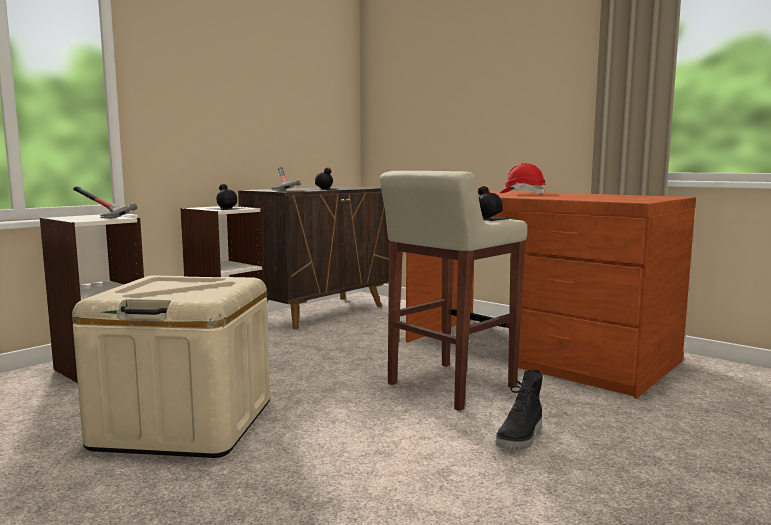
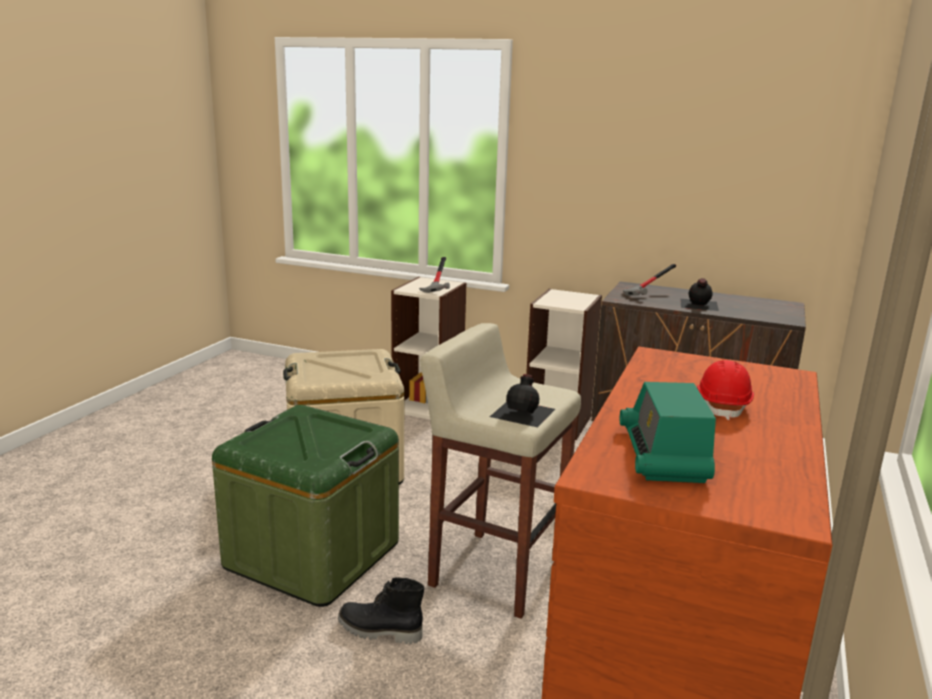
camera: 70 degrees right, 10 degrees up
(226, 208) = (563, 301): black bottle -> none
(373, 458) = (312, 555): none -> green storage box
(600, 198) = (663, 455): none -> radio

